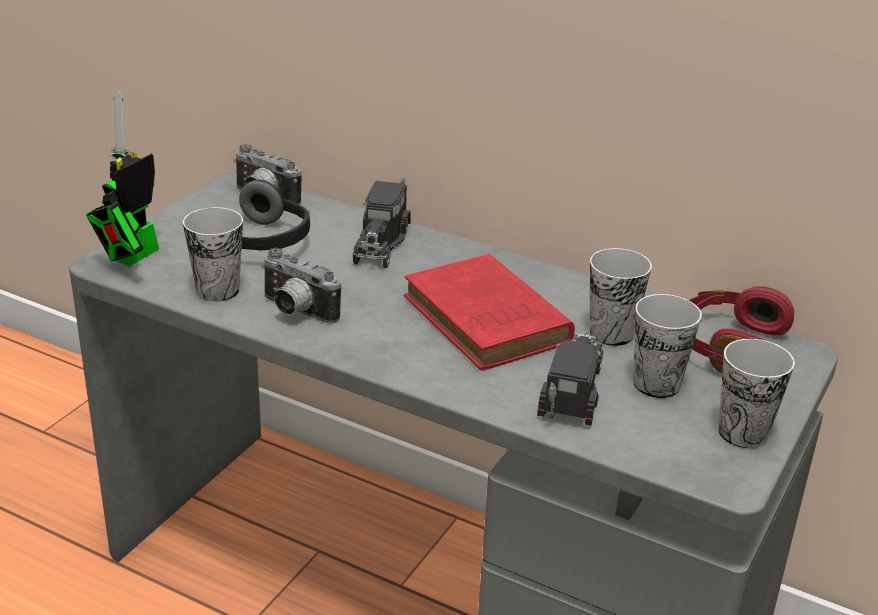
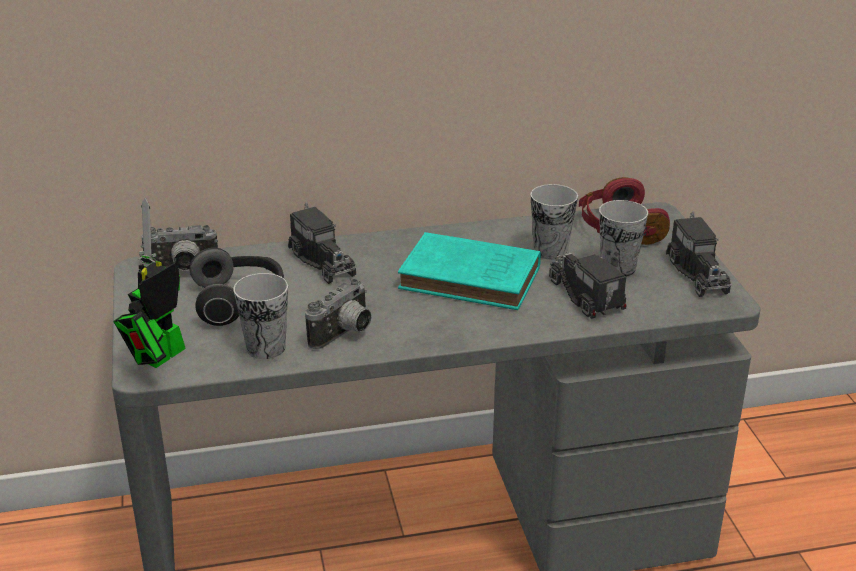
camera: 40 degrees left, 0 degrees up
(131, 258) = (158, 358): toy robot -> toy robot turned 45 degrees clockwise
(295, 312) = (345, 334): camera -> camera turned 45 degrees counterclockwise
(488, 322) = (474, 279): red book -> turquoise book
(743, 433) = (696, 272): cup -> toy truck

